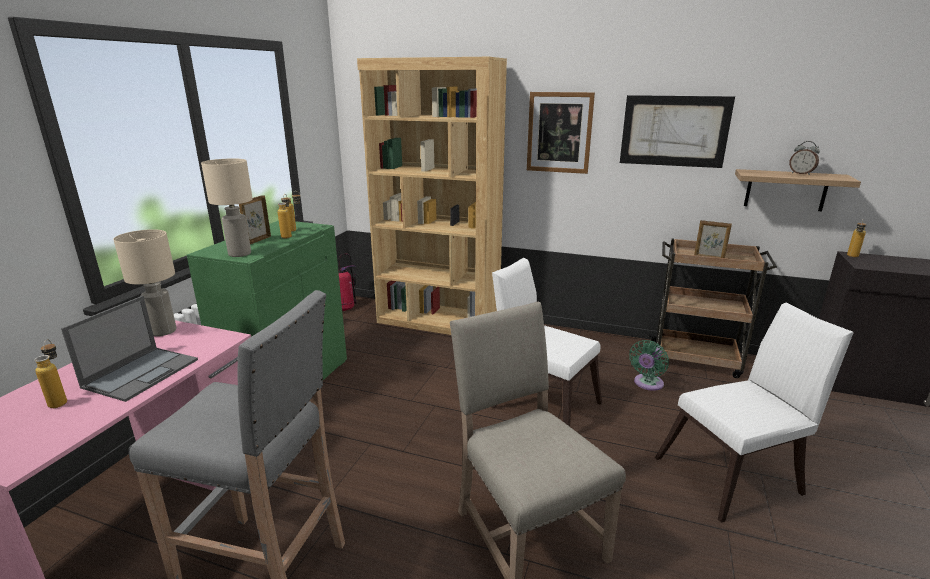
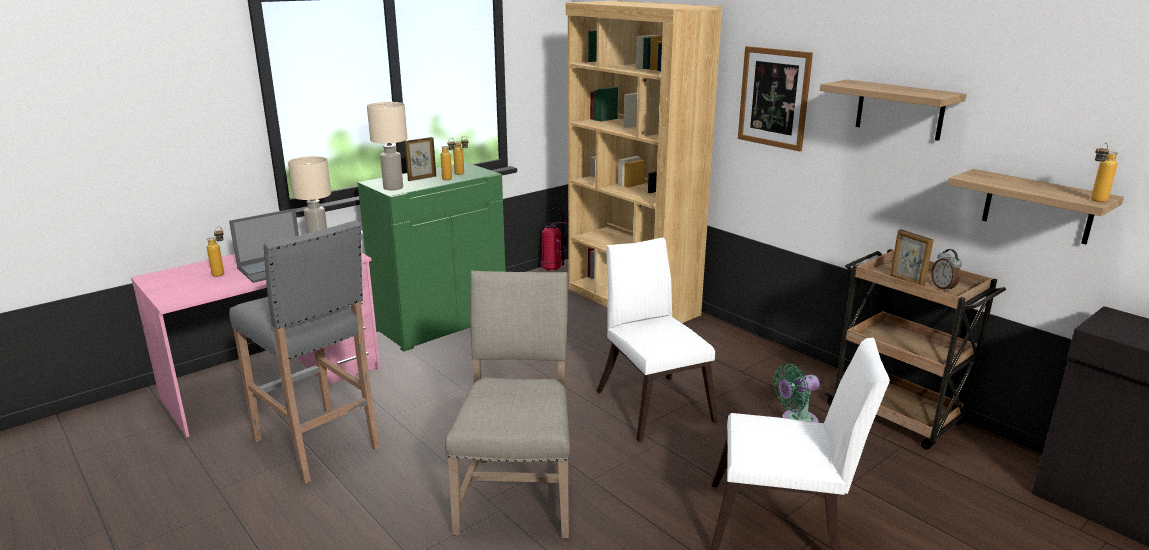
camera: 30 degrees right, 0 degrees up
(674, 131) = (899, 109): picture -> shelf
(801, 174) = (1046, 186): alarm clock -> alarm clock (943, 288)
(852, 257) = (1107, 316): bottle -> bottle (1094, 201)

